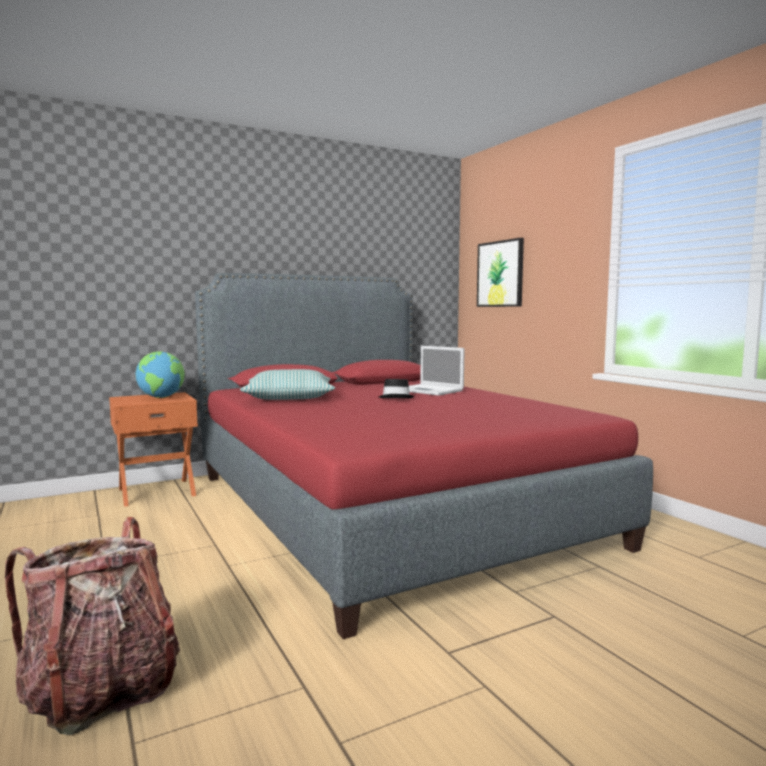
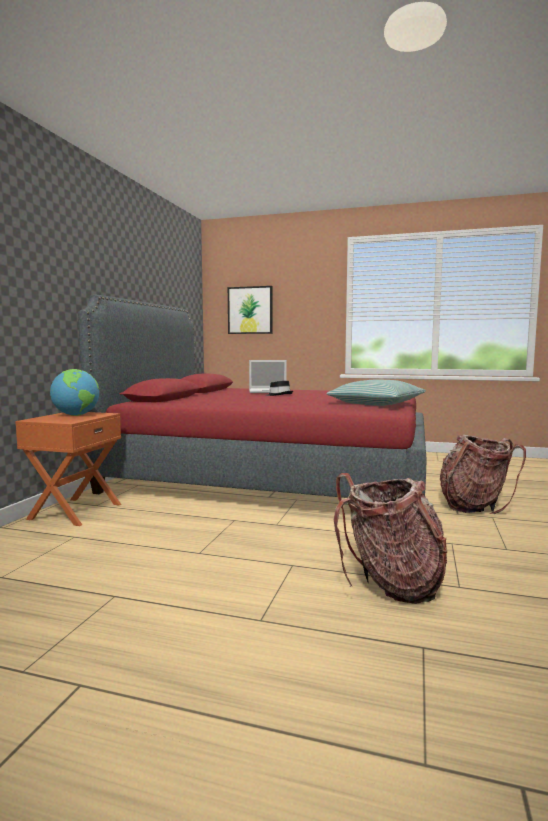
camera: 45 degrees left, 0 degrees up
(289, 397) = (212, 401): pillow -> pillow (376, 404)
(516, 653) = (474, 505): none -> backpack

